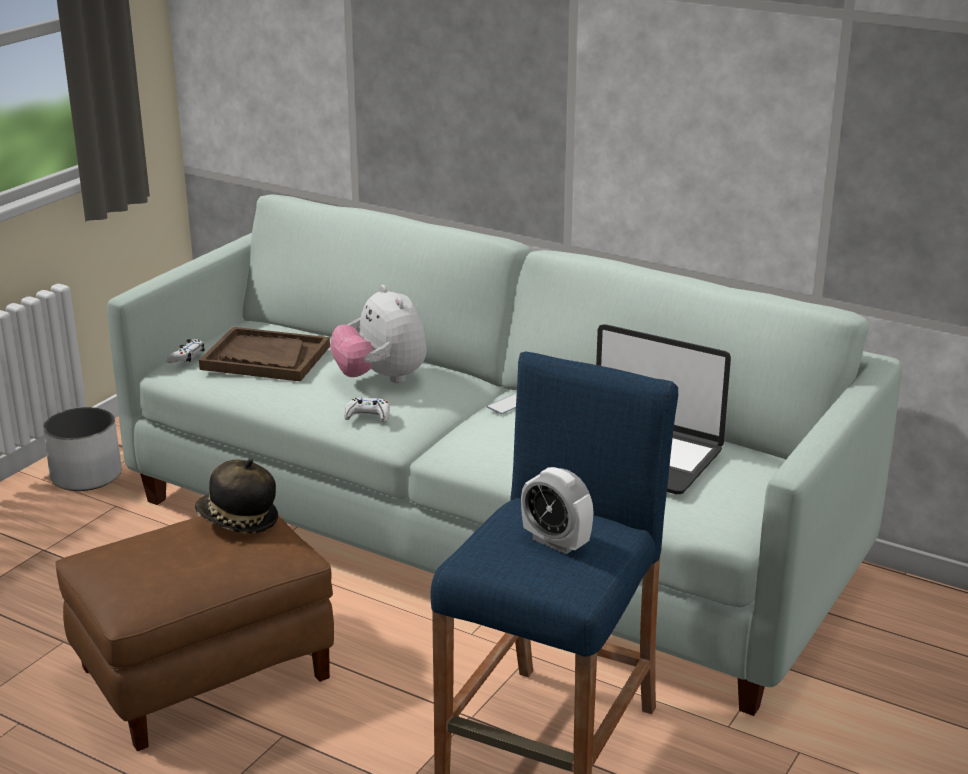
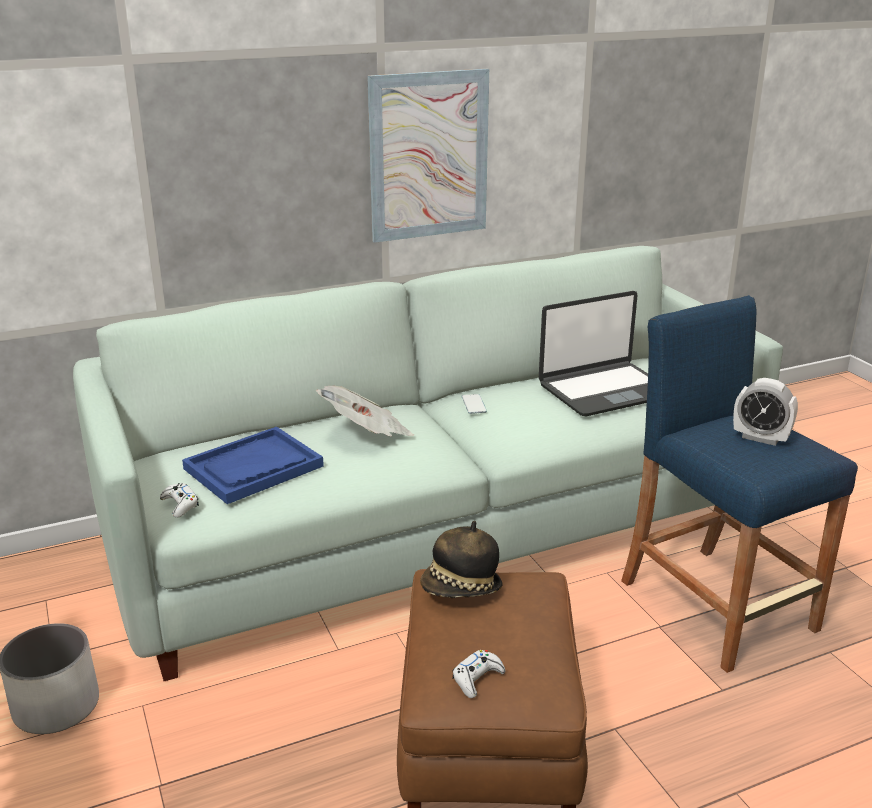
camera: 55 degrees left, 0 degrees up
(265, 358) = (253, 468): brown tray -> blue tray
(368, 416) = (421, 459): white game controller -> white game controller (477, 678)
(381, 379) = (367, 434): plush toy -> newspaper
(556, 542) = (760, 438): alarm clock -> alarm clock turned 45 degrees clockwise
(618, 118) = (429, 156): none -> picture

